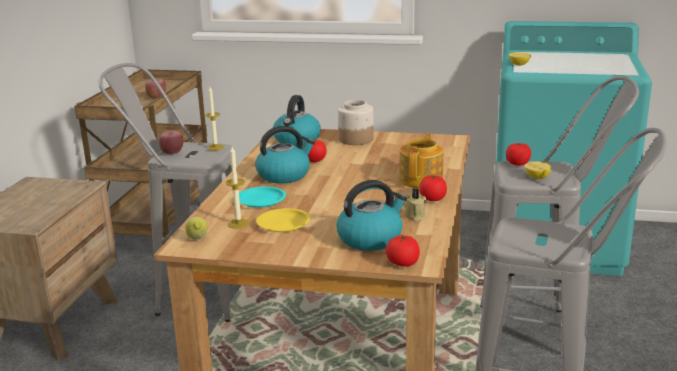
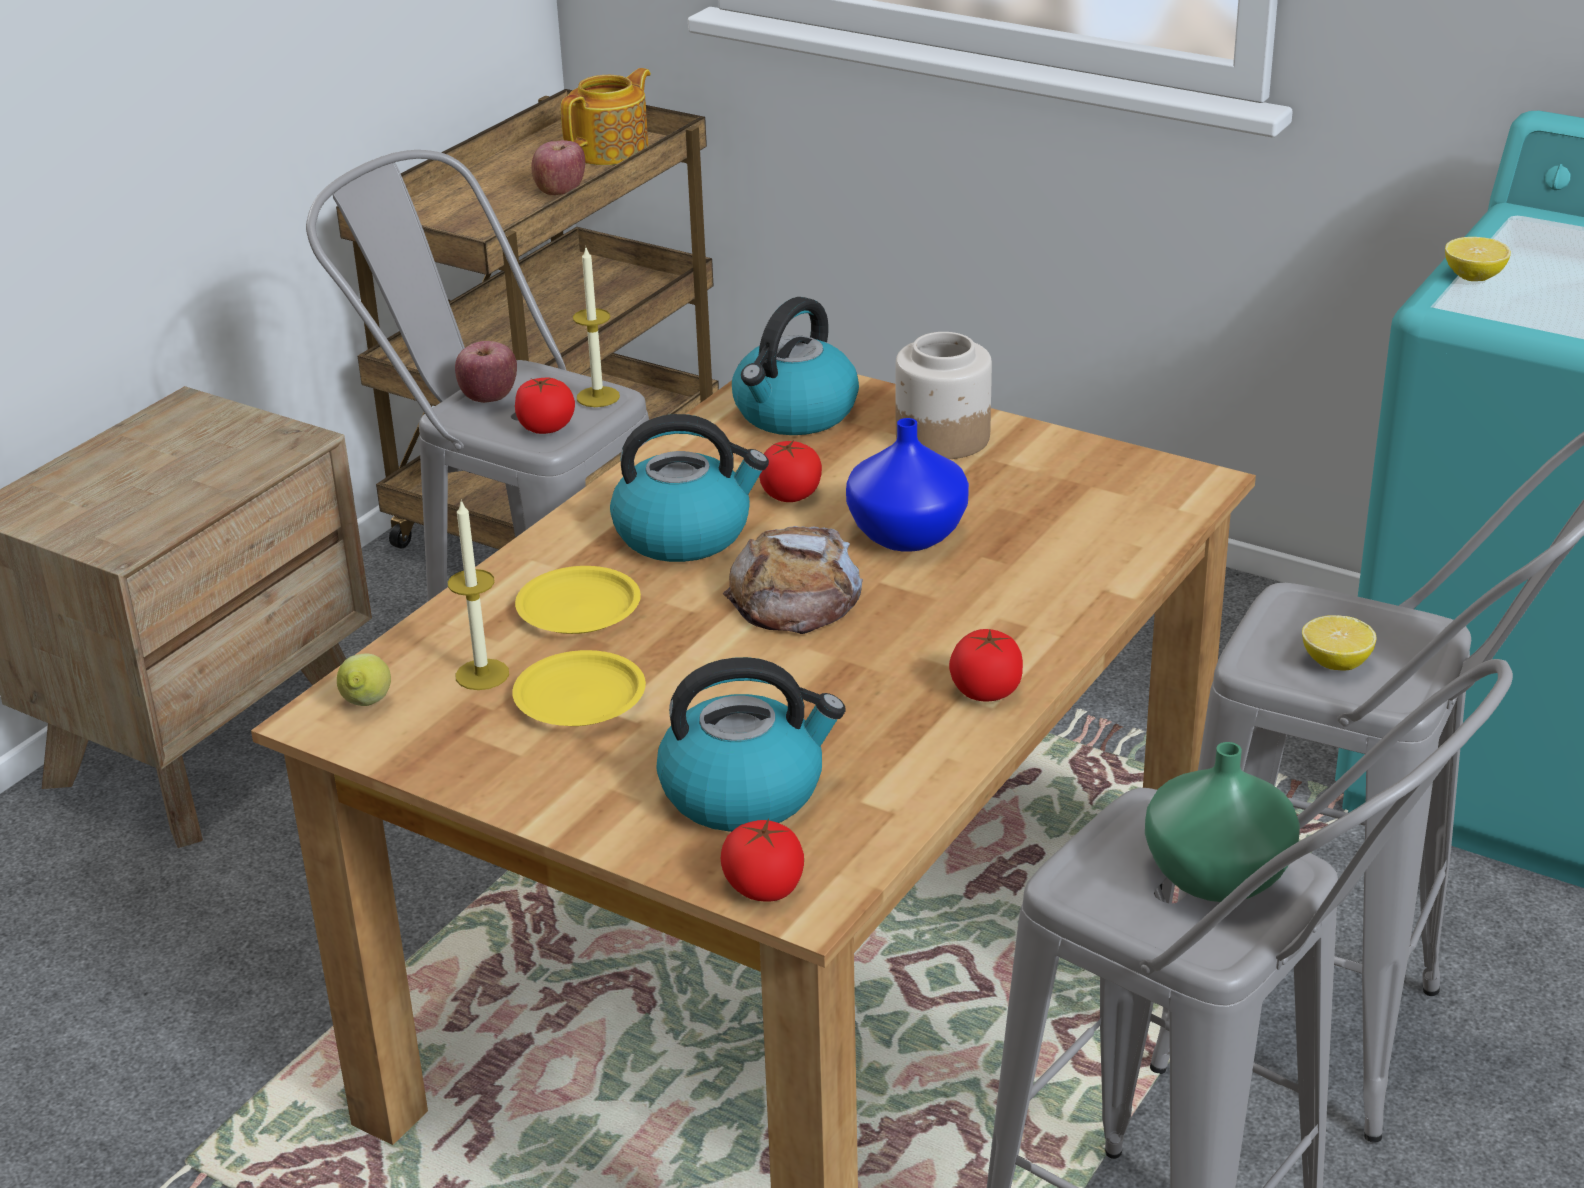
camera: 20 degrees right, 10 degrees up
(261, 200) = (580, 609): turquoise plate -> yellow plate
(340, 185) = (795, 596): none -> bread
(366, 164) = (907, 533): none -> blue vase
(415, 216) = (899, 742): beige candle -> none
(421, 180) = (1007, 618): teapot -> teapot (612, 151)
(517, 163) = (1319, 602): tomato -> tomato (546, 427)
(553, 235) = (1216, 878): none -> green vase

